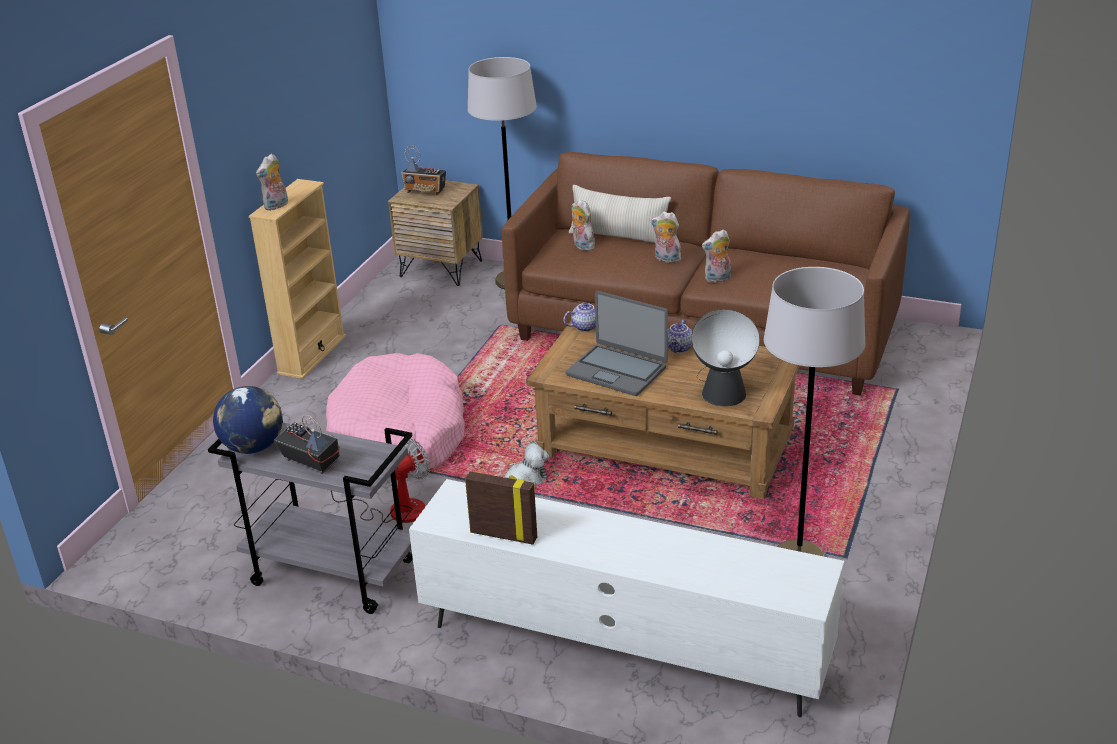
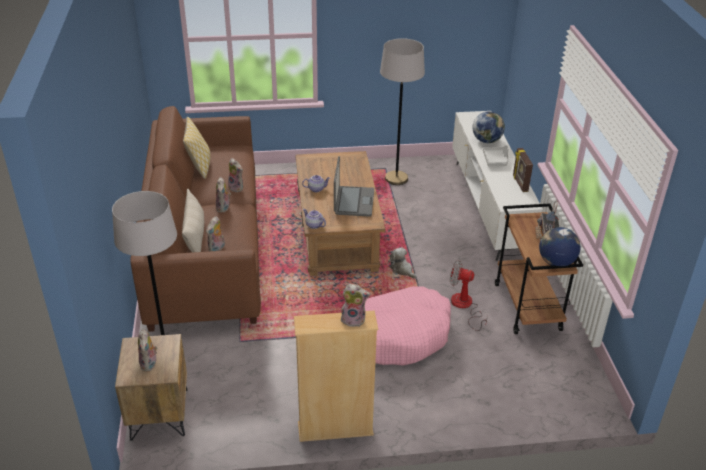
camera: 120 degrees left, 5 degrees up
(331, 573) = (528, 307): grey cart -> brown cart
(425, 191) = (150, 364): radio -> plush toy
(604, 538) = (496, 160): none -> grey tray
(688, 556) = (486, 140): none -> globe
(723, 389) = (347, 168): table lamp -> none
(795, 260) = (199, 167): none -> pillow

